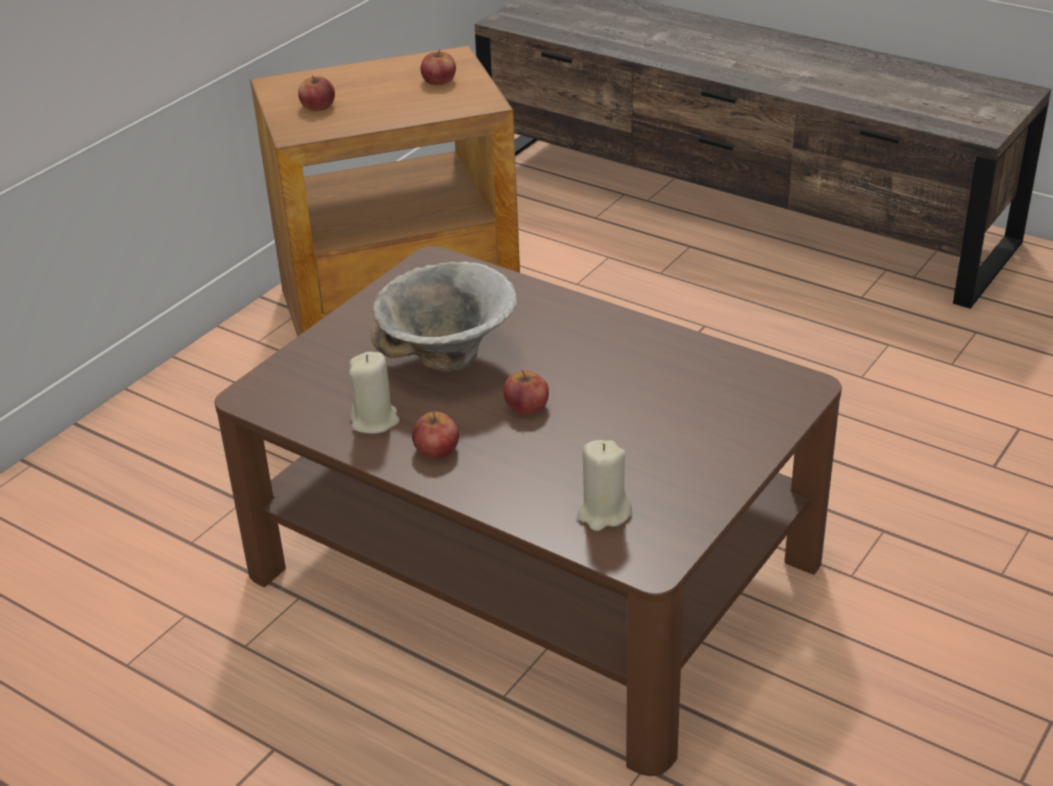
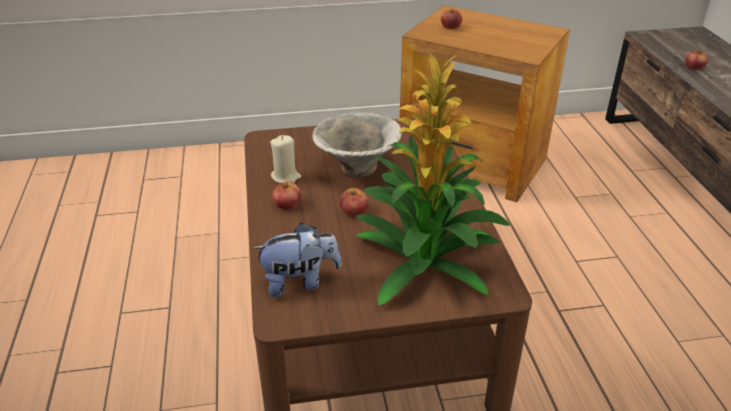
camera: 45 degrees right, 0 degrees up
(439, 80) = (525, 38): apple -> apple (694, 67)
(603, 513) = (300, 282): beige candle -> plush toy
(689, 407) = (426, 262): none -> potted plant

